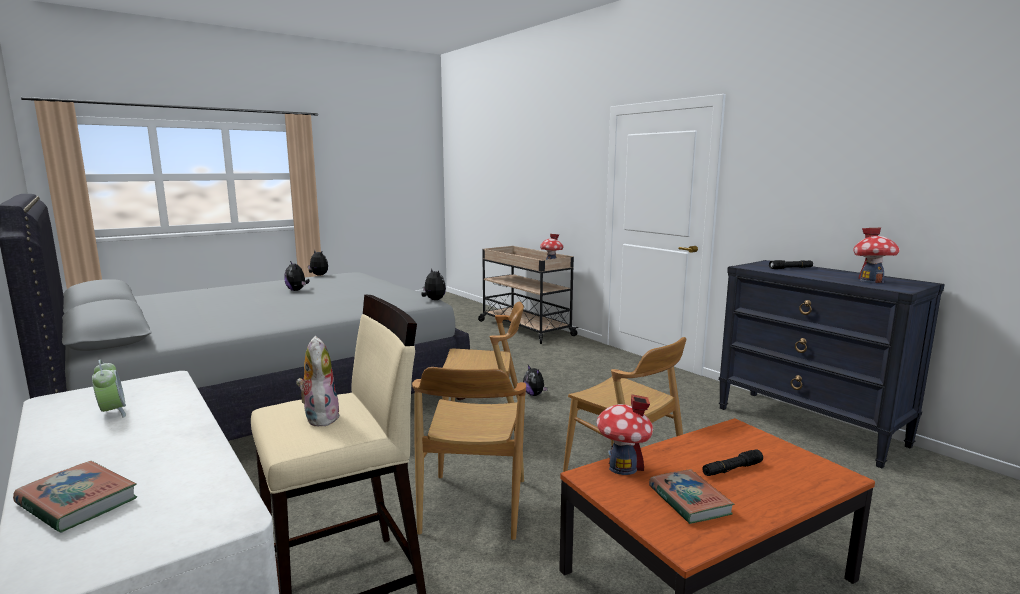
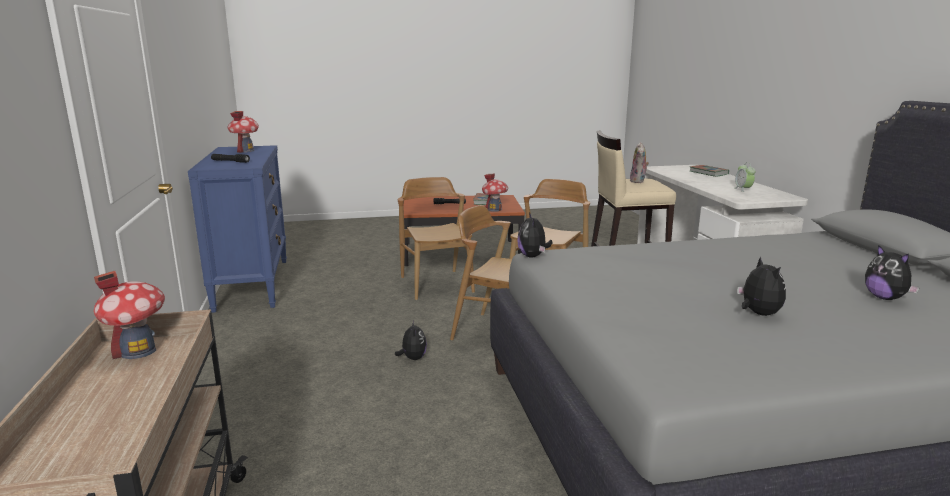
camera: 155 degrees left, 5 degrees up
(318, 275) = (767, 389): plush toy -> plush toy (885, 298)
(809, 426) = (252, 284): black dresser -> blue dresser

